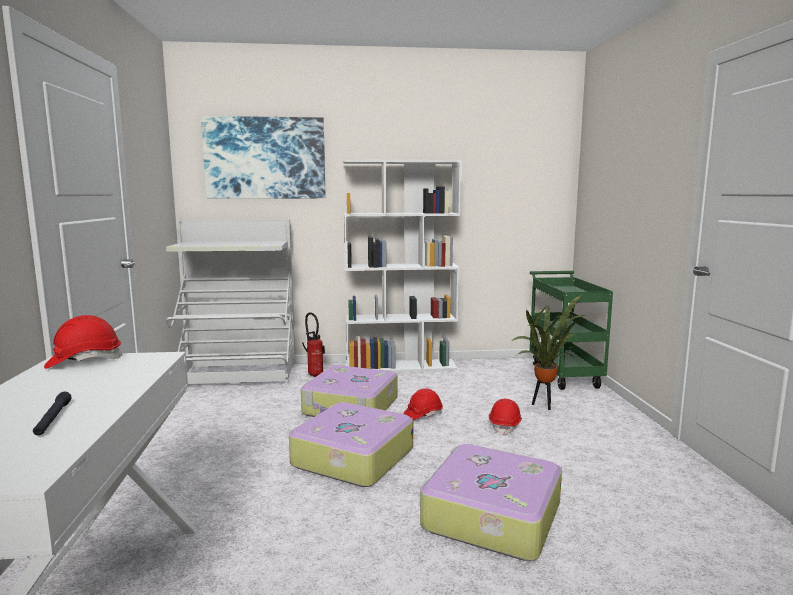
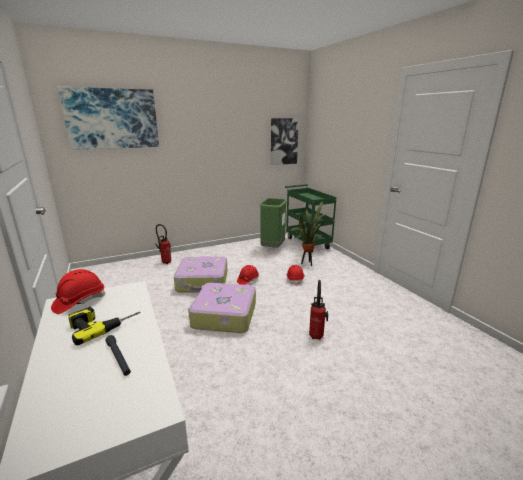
camera: 20 degrees left, 10 degrees up
(81, 385) = (103, 323): none -> power drill
(237, 378) = (114, 272): white shoe rack -> none
(401, 366) = (216, 249): white bookcase -> none
(490, 516) = (317, 335): suitcase -> fire extinguisher
(495, 376) = (272, 248): none -> green trash can
(532, 197) = (283, 141): none -> picture

